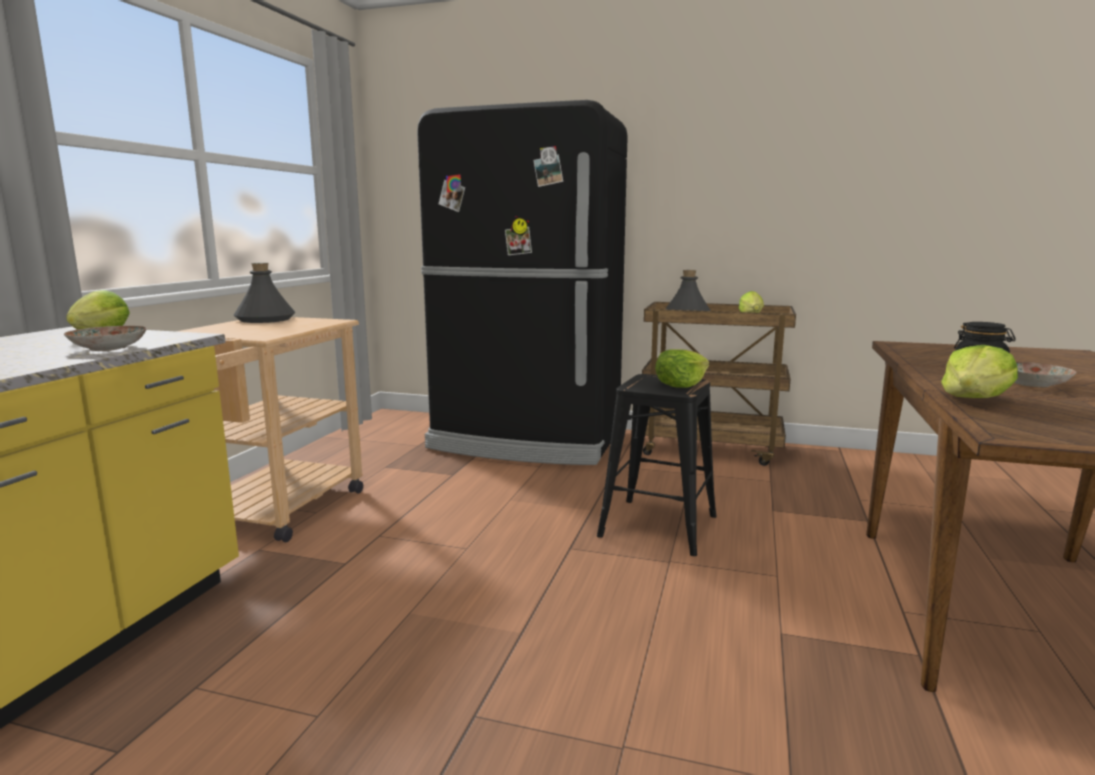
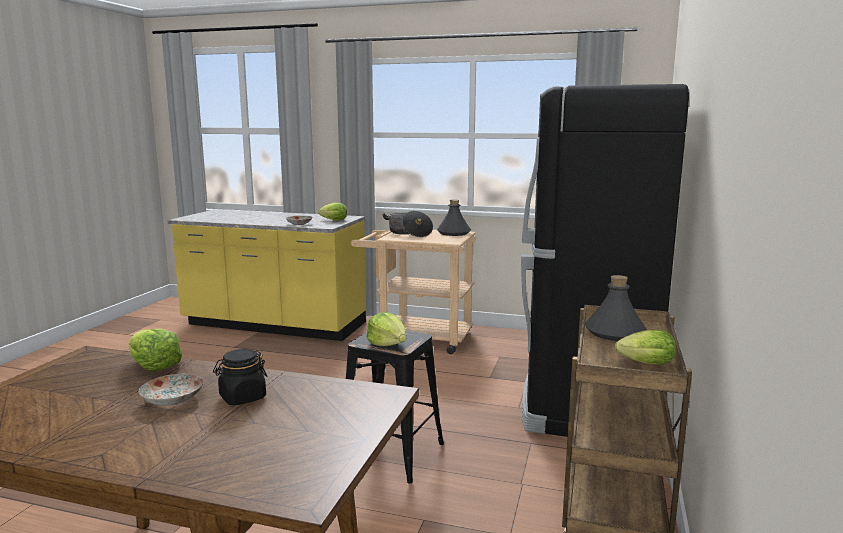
camera: 90 degrees right, 0 degrees up
(238, 329) = (409, 233): none -> cooking pot

